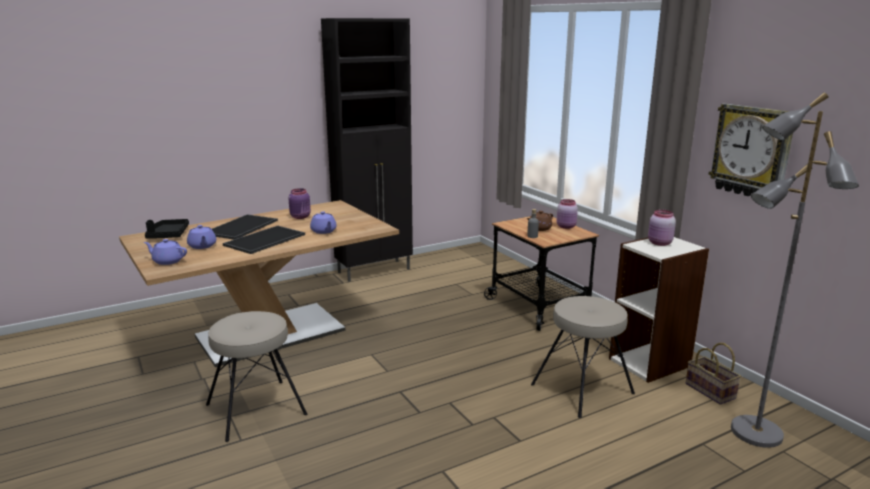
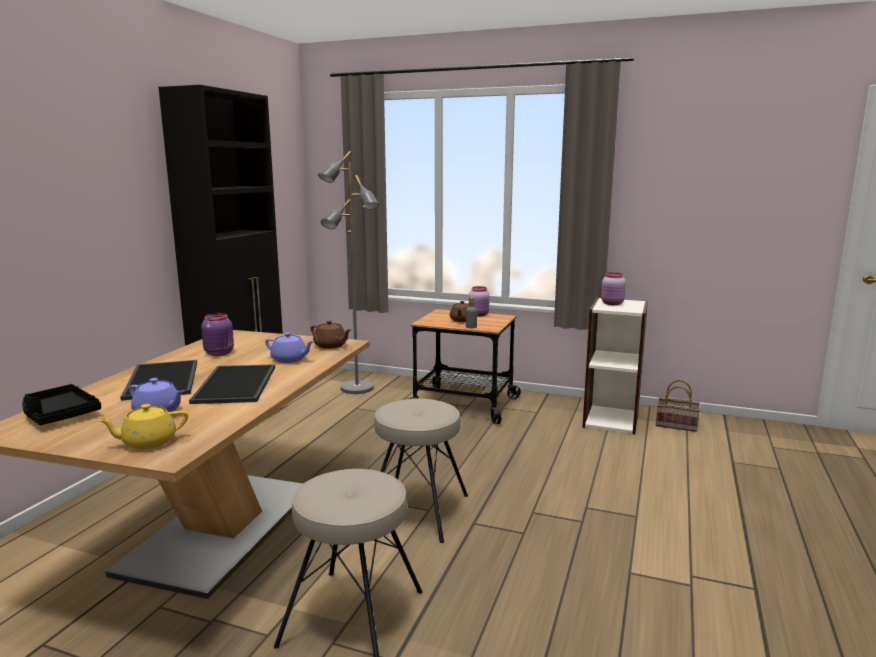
camera: 40 degrees left, 5 degrees down
(167, 261) = (147, 442): purple teapot -> yellow teapot
(367, 227) = (331, 346): none -> brown teapot
(583, 389) = (606, 456): beige stool -> beige stool (418, 511)
(752, 151) = (665, 211): wall clock -> none
(755, 433) = (743, 442): grey floor lamp -> grey floor lamp (356, 389)

